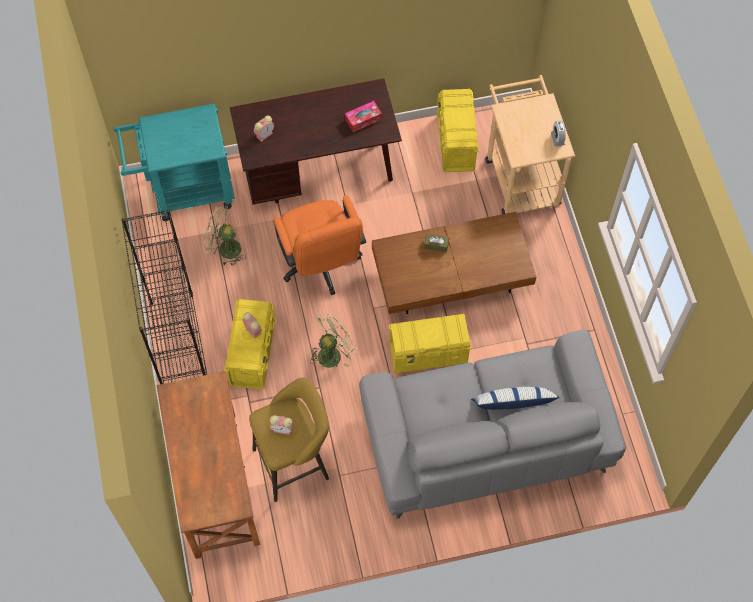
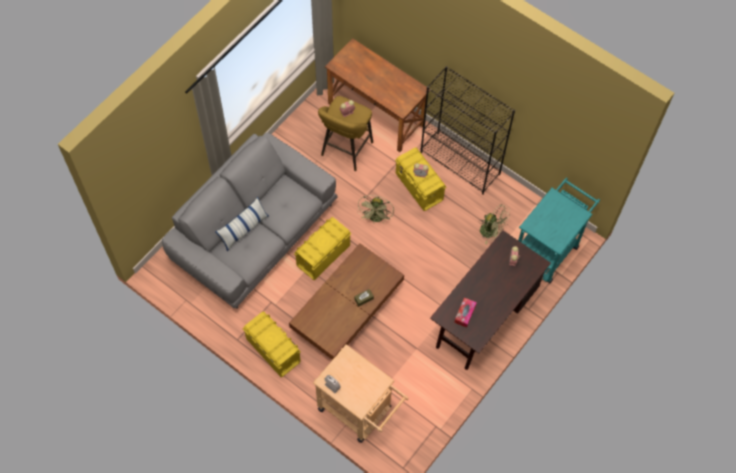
camera: 140 degrees right, 0 degrees up
(224, 249) = (491, 232): green fan -> green fan turned 60 degrees clockwise
(321, 266) = (428, 262): orange office chair -> none
(455, 143) = (419, 404): yellow storage box -> yellow storage box (273, 350)

